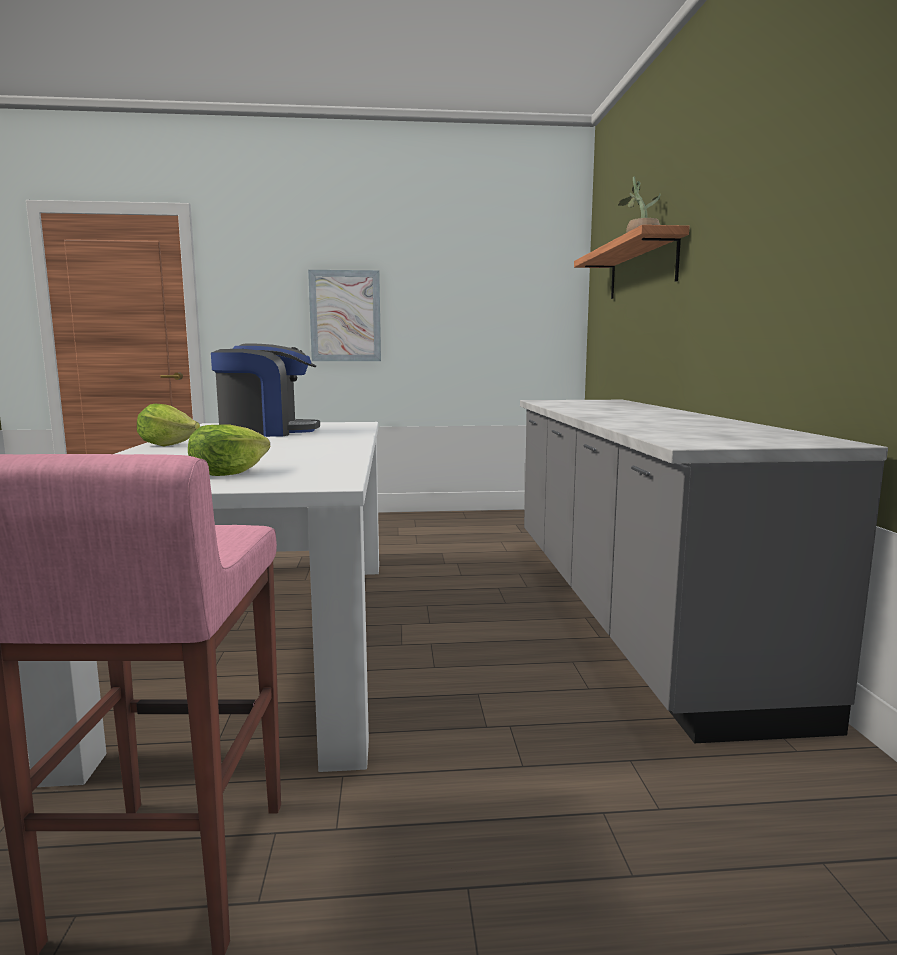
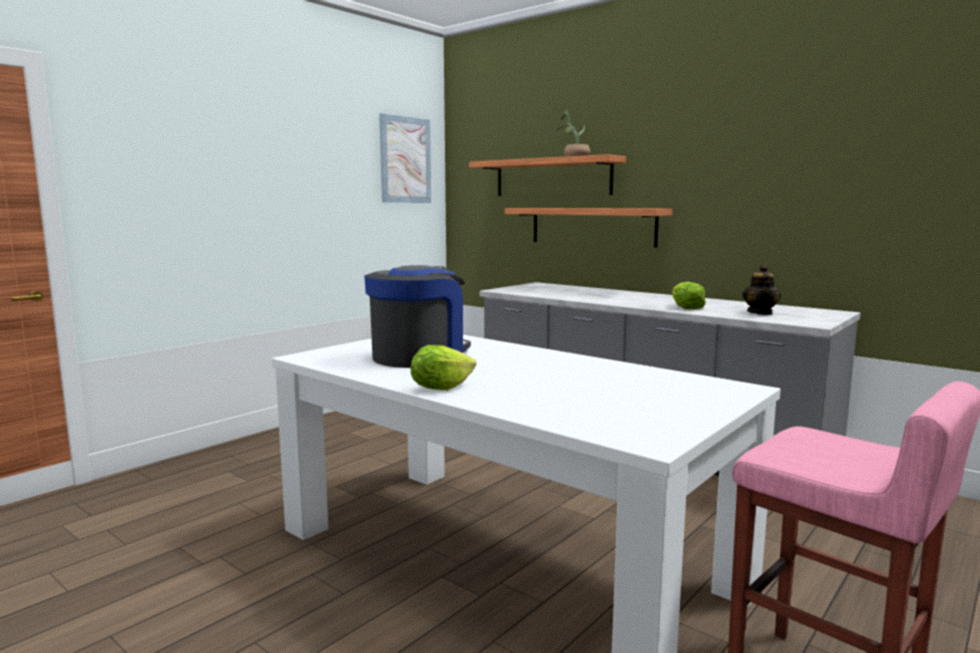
camera: 45 degrees left, 0 degrees up
(228, 473) = (658, 398): lettuce -> lettuce (686, 308)
(345, 316) = (248, 208): picture -> picture (405, 160)
(663, 325) = (592, 226): none -> shelf
(693, 431) = (760, 313): none -> teapot

